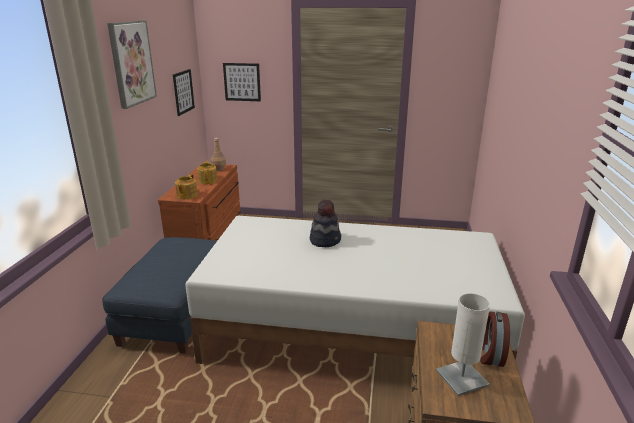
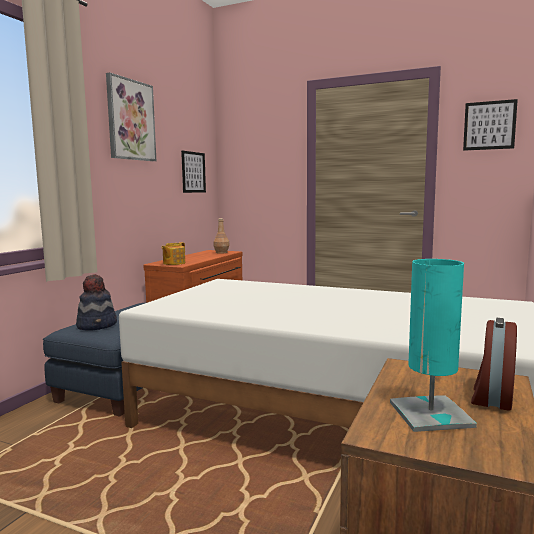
camera: 15 degrees right, 15 degrees down
(208, 180) = (204, 257): teapot -> none
(242, 82) = (256, 169): picture -> picture (489, 125)
(325, 240) = (303, 296): hat -> hat (97, 325)
(462, 378) = (430, 414): white table lamp -> turquoise table lamp

